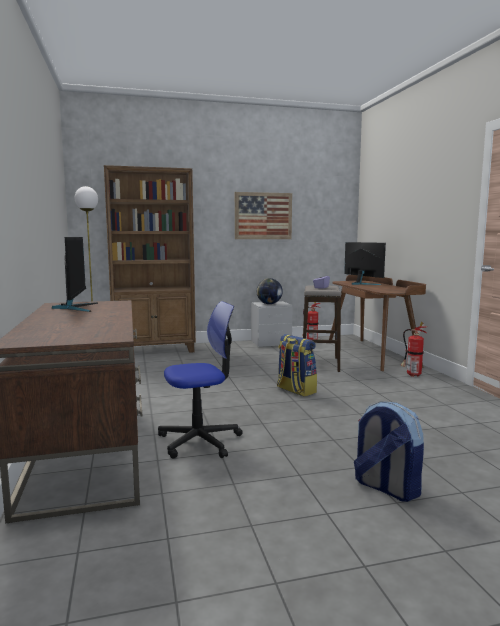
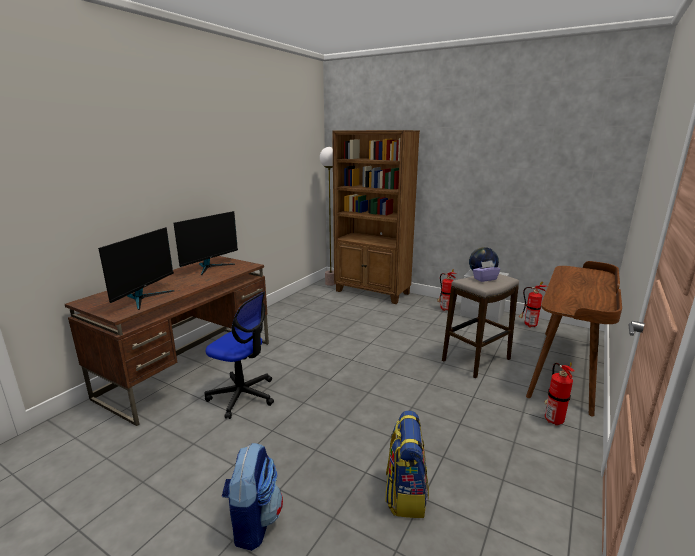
camera: 45 degrees right, 10 degrees up
(239, 346) = (444, 309): none -> fire extinguisher
(263, 216) = (498, 176): picture -> none
(295, 390) = (391, 381): backpack -> backpack (405, 493)
(361, 284) = (579, 279): monitor -> monitor (144, 298)

